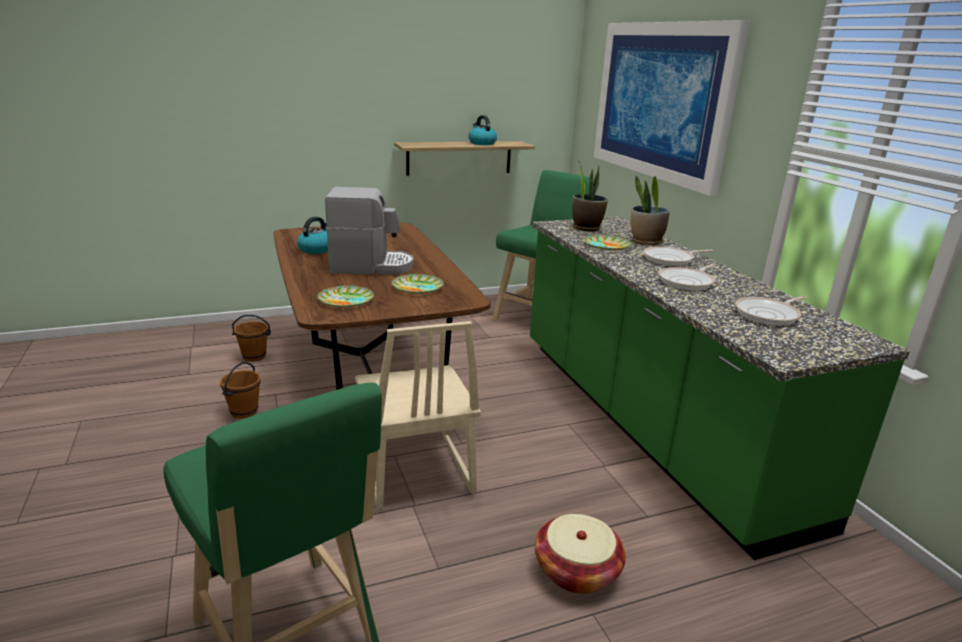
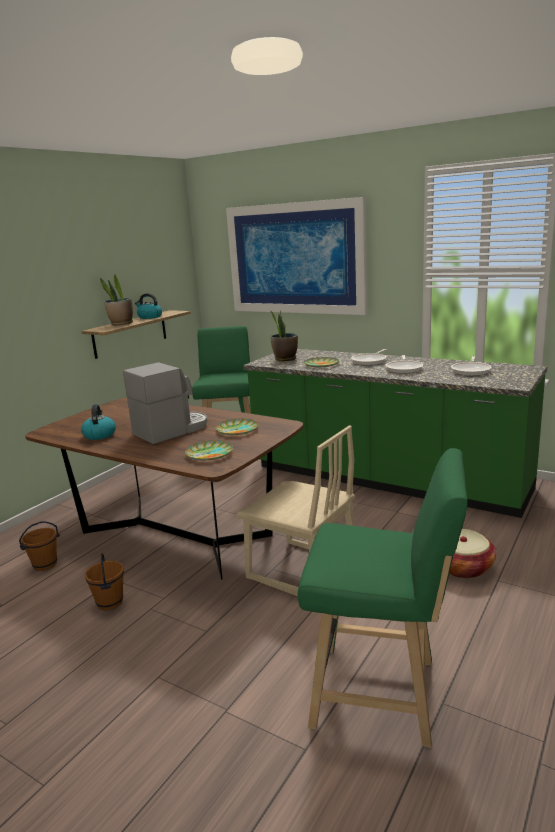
camera: 35 degrees left, 5 degrees down
(646, 242) = (335, 356): potted plant -> potted plant (121, 324)

